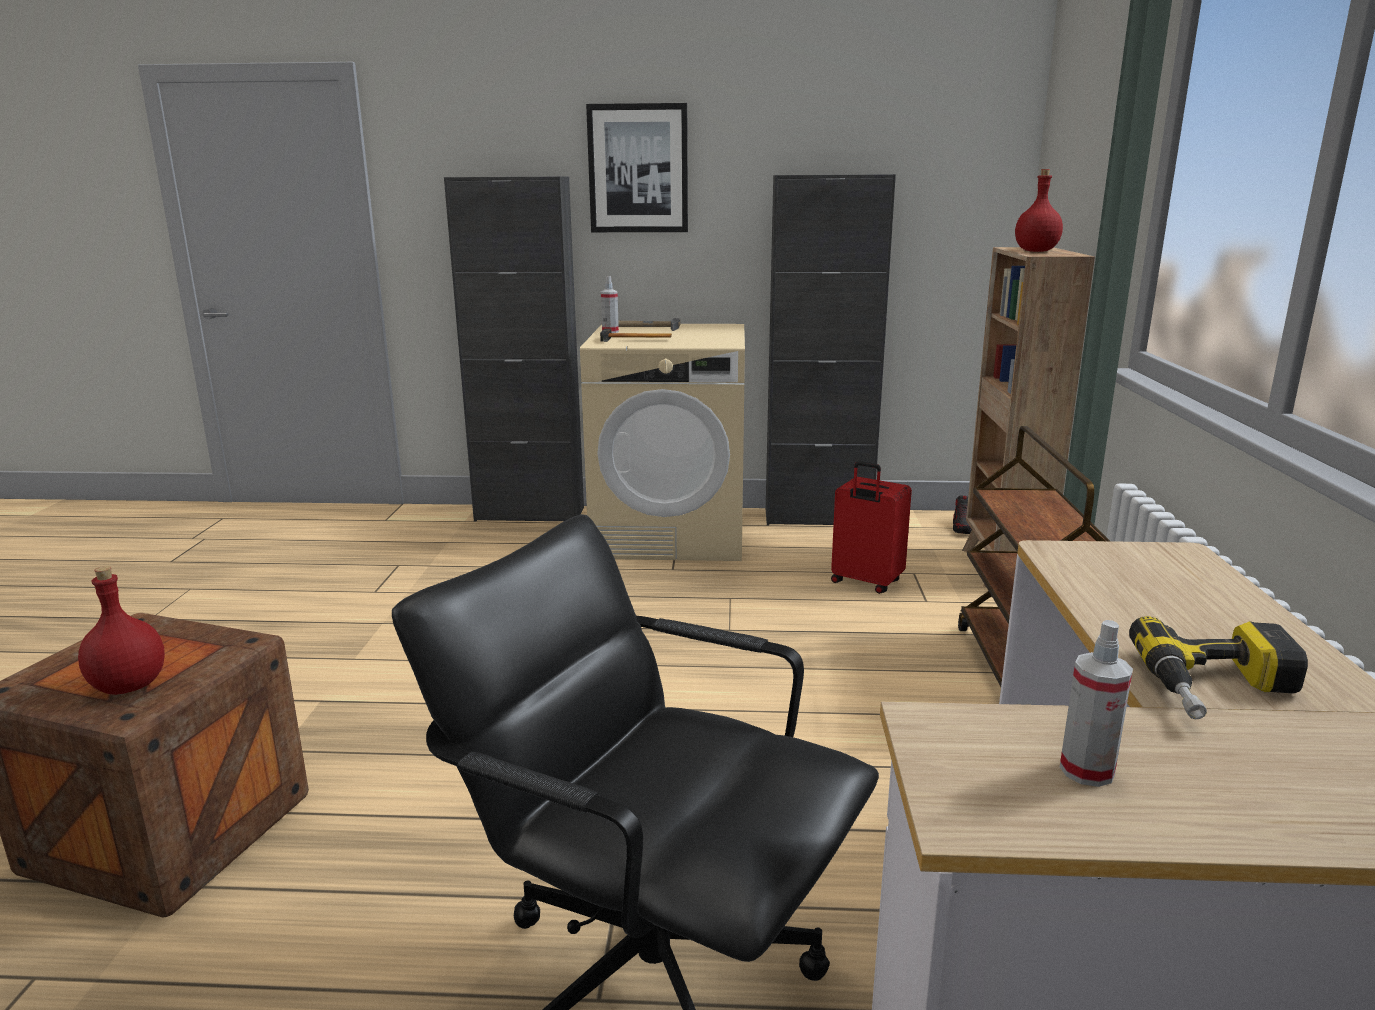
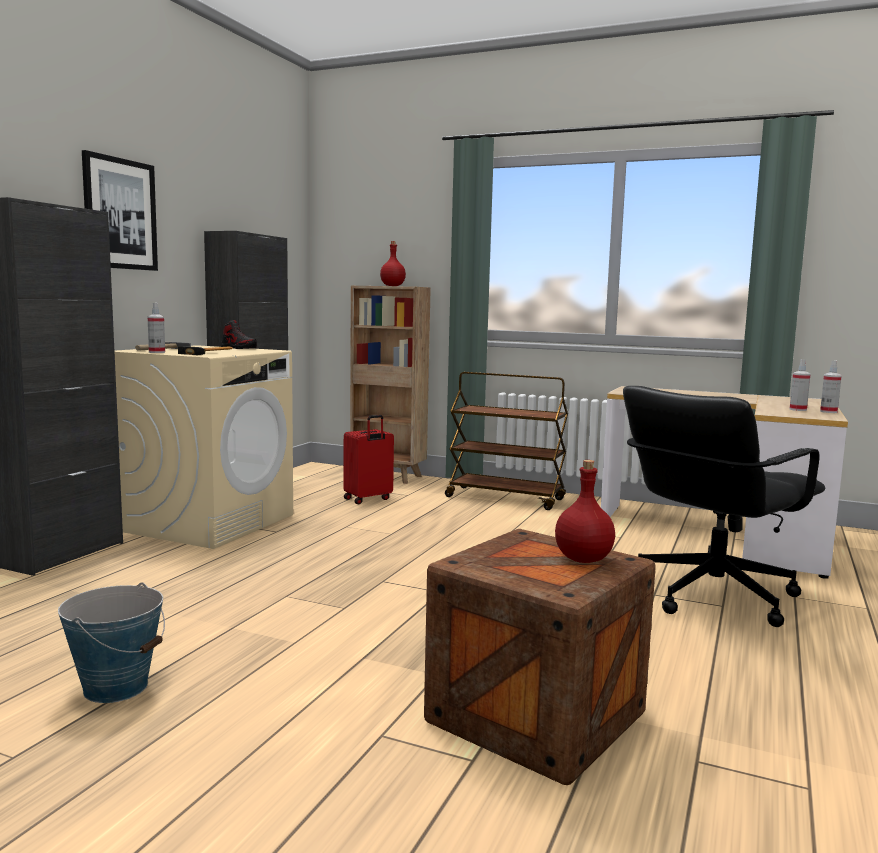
camera: 70 degrees left, 10 degrees down
(255, 615) = (116, 687): none -> bucket
(962, 528) = (323, 471): shoe -> shoe (239, 348)
(1123, 829) = (828, 412): none -> spray bottle
(1220, 690) = (745, 399): power drill -> none

